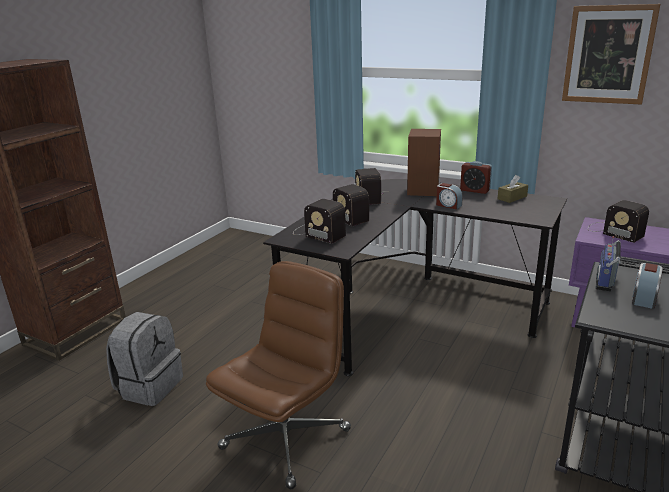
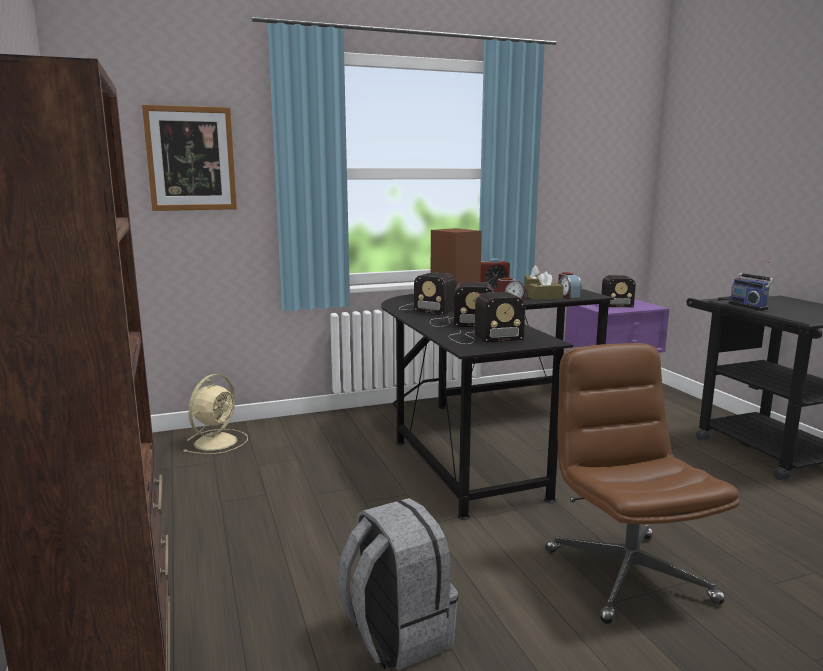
camera: 50 degrees left, 10 degrees down
(270, 250) = (217, 441): none -> beige fan
(488, 210) = (545, 297): none -> brown tissue box
(608, 55) = (571, 152): picture -> picture (191, 159)
(644, 298) = (787, 308): alarm clock -> alarm clock (568, 295)

